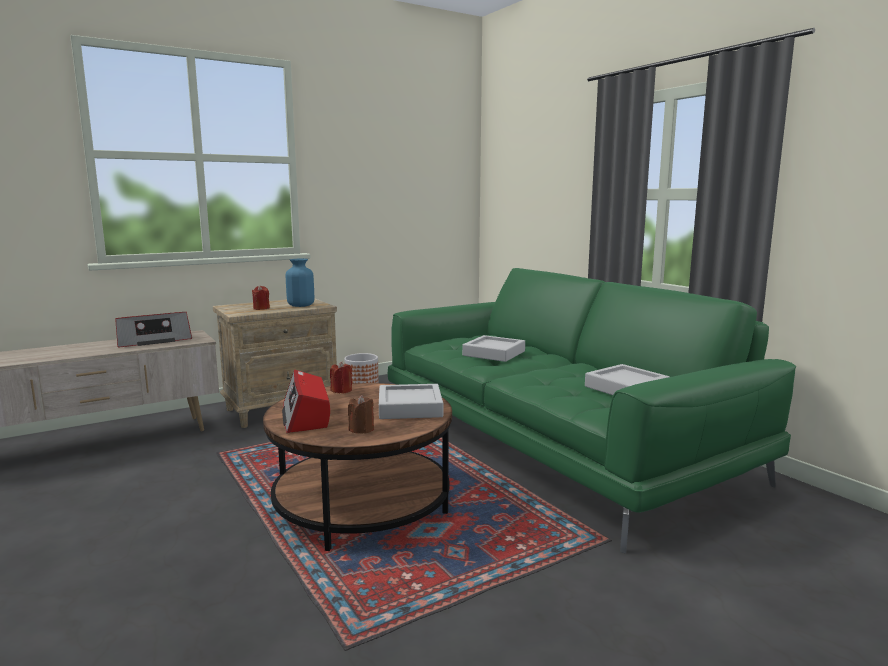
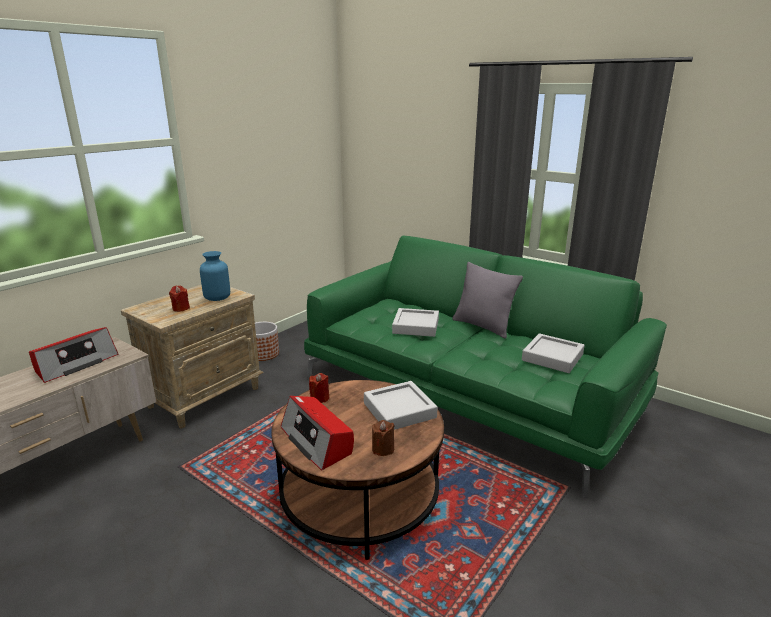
camera: 20 degrees left, 10 degrees up
(572, 361) = (483, 326): none -> grey pillow

